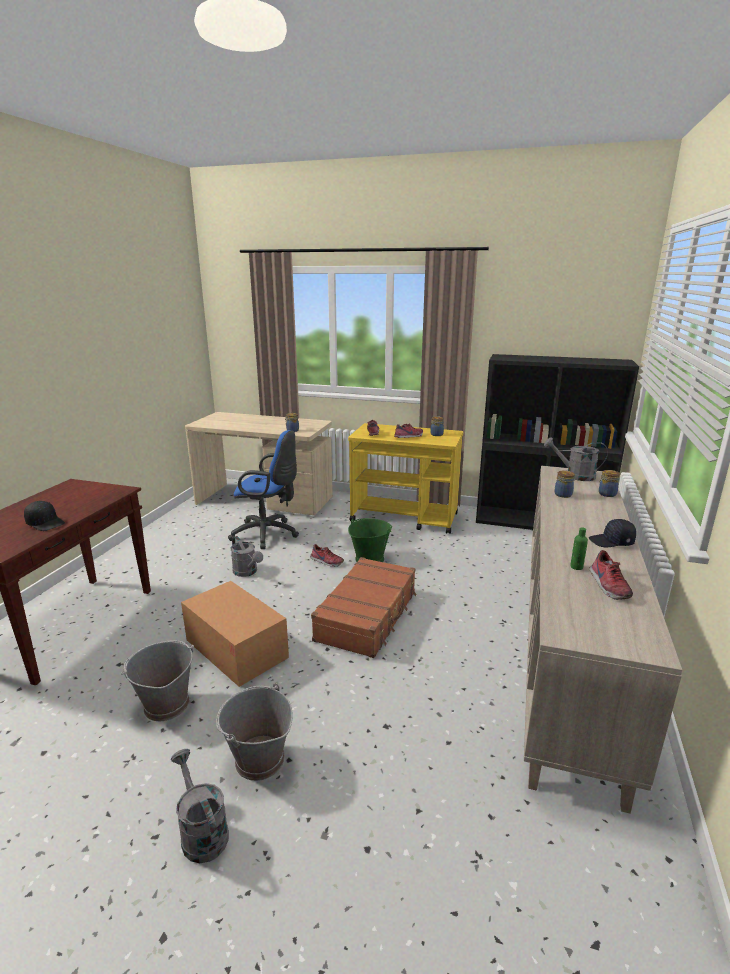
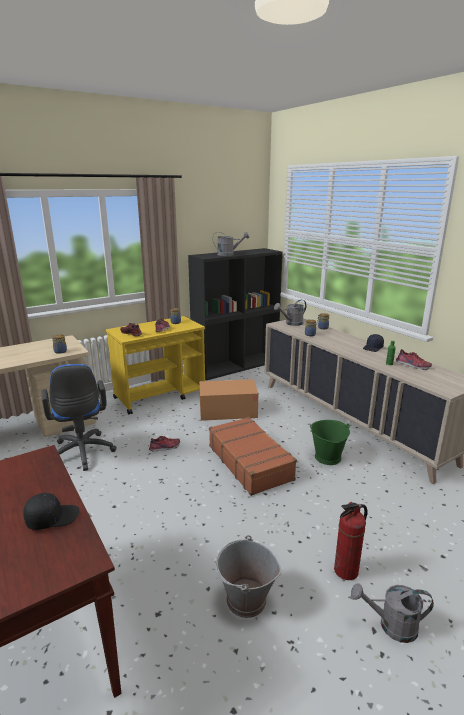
camera: 50 degrees left, 0 degrees up
(236, 648) = (217, 534): cardboard box -> cardboard box (228, 411)
(247, 572) = (122, 487): grey watering can -> grey watering can (229, 254)
(259, 760) = (346, 571): grey bucket -> fire extinguisher
(268, 534) = (82, 454): blue office chair -> blue office chair turned 105 degrees clockwise
(369, 559) = (188, 431): green bucket -> green bucket (327, 457)

